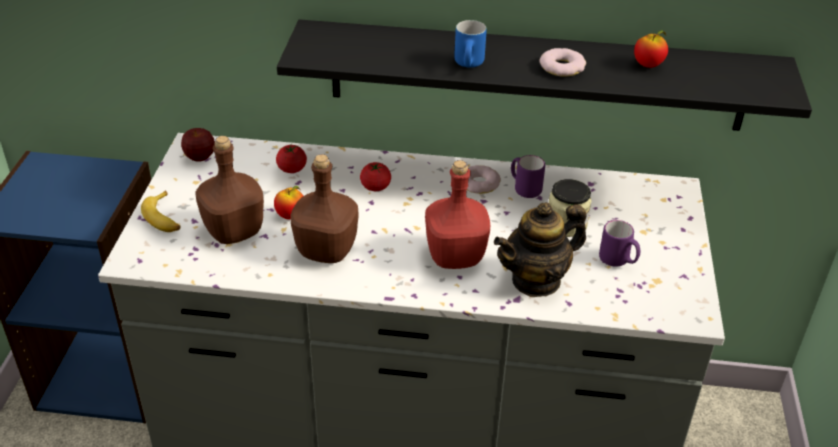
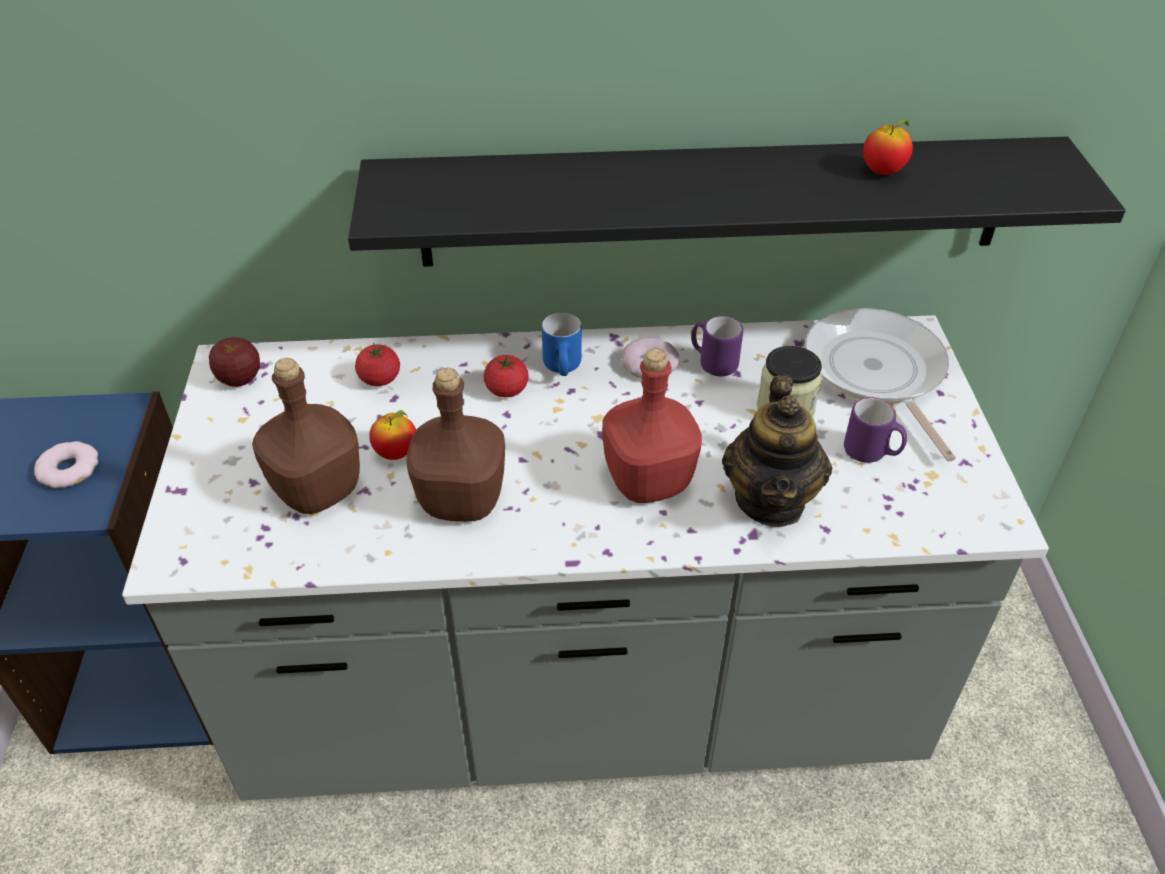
camera: 10 degrees left, 5 degrees up
(164, 218) = (207, 485): banana -> none
(470, 65) = (636, 201): blue mug -> blue mug (565, 369)
(536, 280) = (771, 500): teapot -> teapot turned 45 degrees counterclockwise
(562, 67) = (766, 188): donut -> donut (69, 469)
(640, 210) = (876, 373): none -> frying pan

